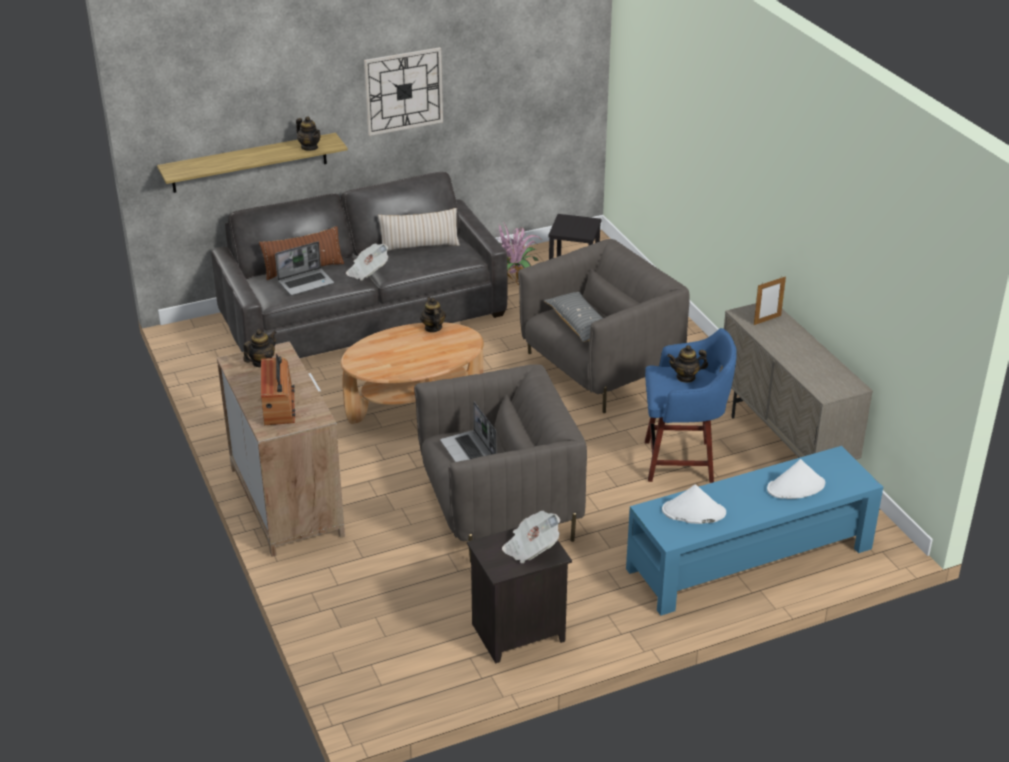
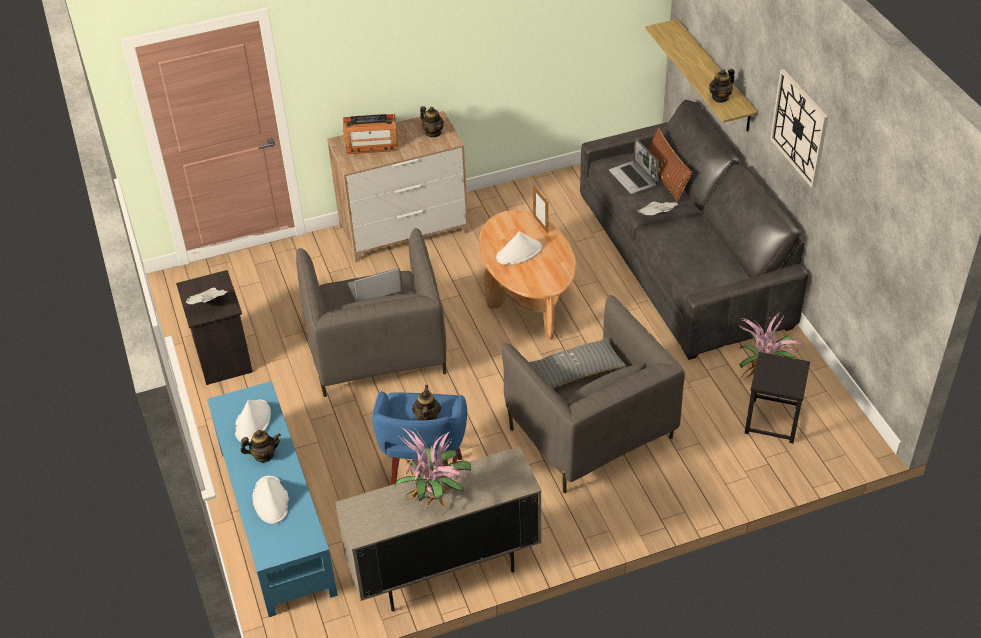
camera: 95 degrees right, 10 degrees up
(415, 354) = (519, 253): none -> white hat
(419, 246) = (715, 251): beige pillow -> none
(433, 328) = (563, 263): teapot -> teapot (263, 455)
(767, 320) = (496, 479): picture frame -> picture frame (540, 224)
(797, 350) = (435, 496): none -> potted plant

